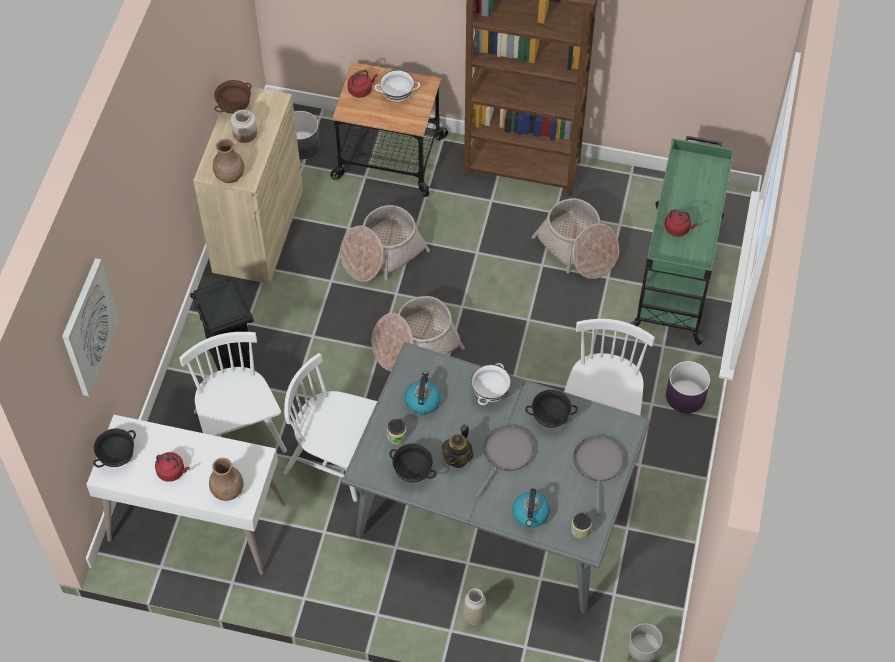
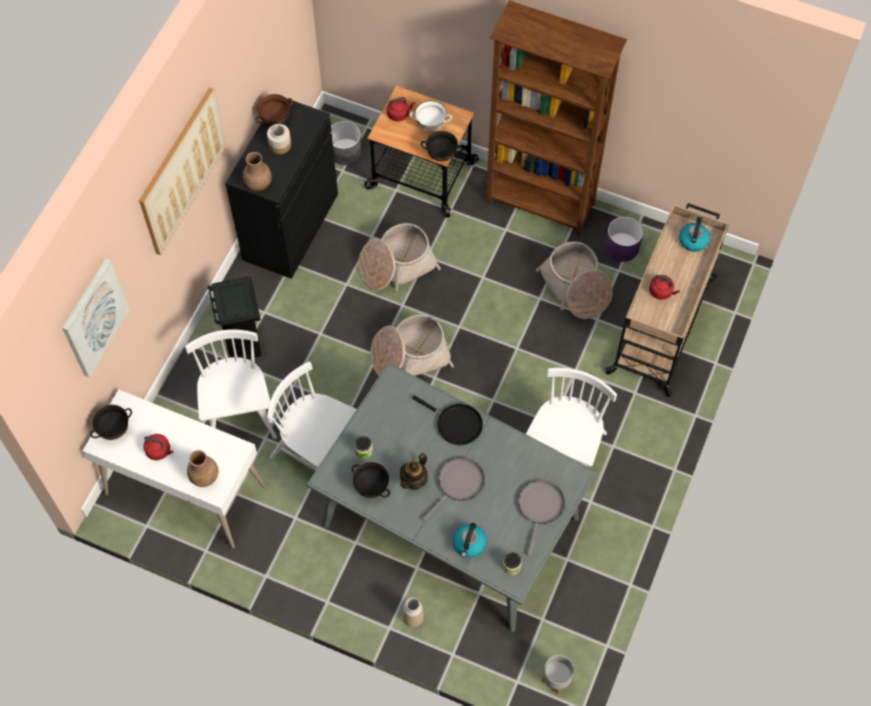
camera: 10 degrees right, 5 degrees up
(154, 164) = (182, 171): none -> picture
(258, 230) = (290, 226): beige cabinet -> black cabinet
(422, 400) = (393, 421): kettle -> kettle (693, 240)
(490, 394) = (456, 424): white bowl -> black frying pan
(550, 418) = (505, 456): black bowl -> black bowl (441, 155)
(677, 272) = (662, 324): green cart -> beige cart
(685, 396) = (646, 443): purple planter -> purple planter (622, 247)

